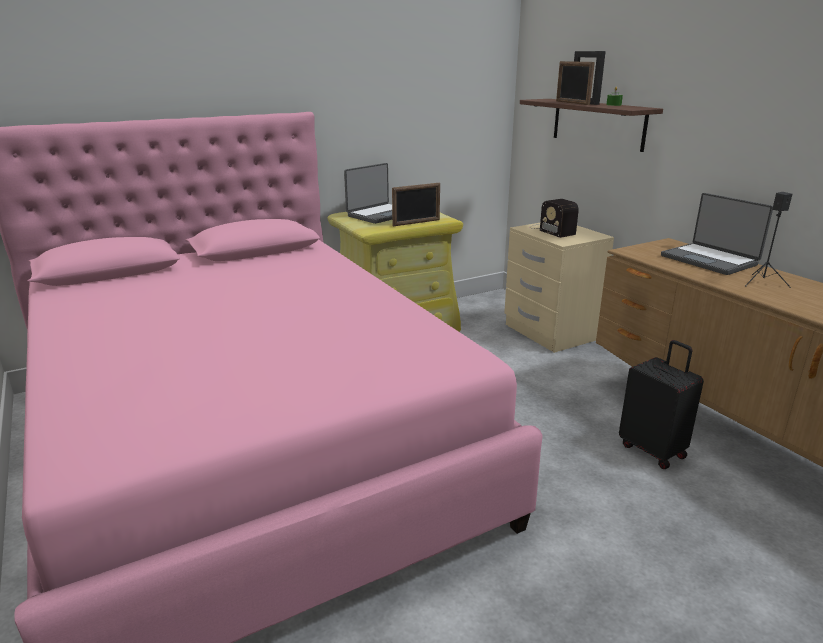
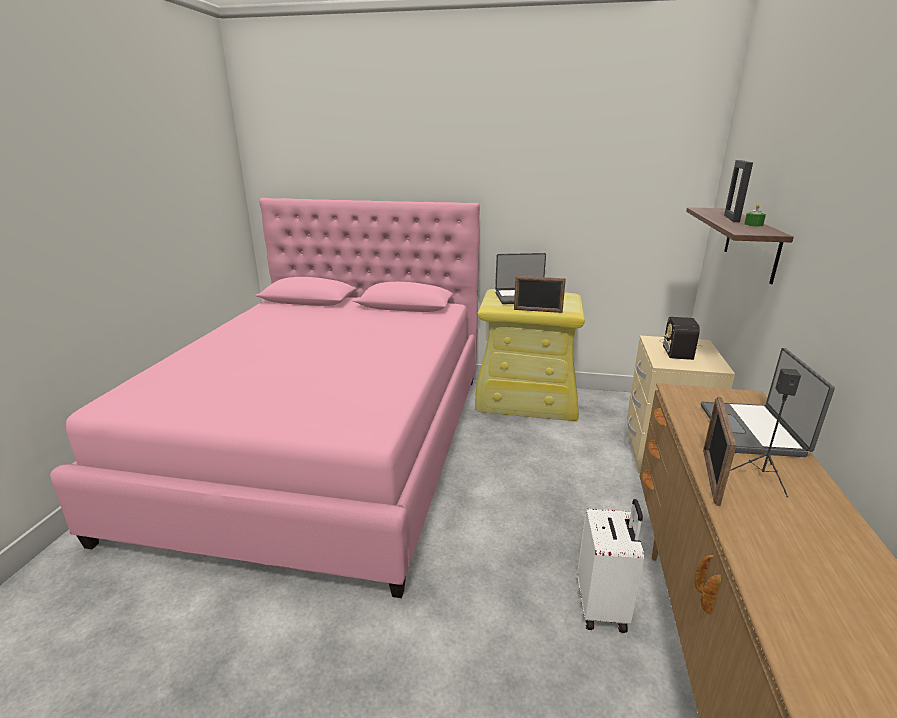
camera: 40 degrees right, 0 degrees up
(572, 103) = (718, 217): picture frame -> picture frame (711, 476)
(653, 450) = (603, 607): black suitcase -> white suitcase

